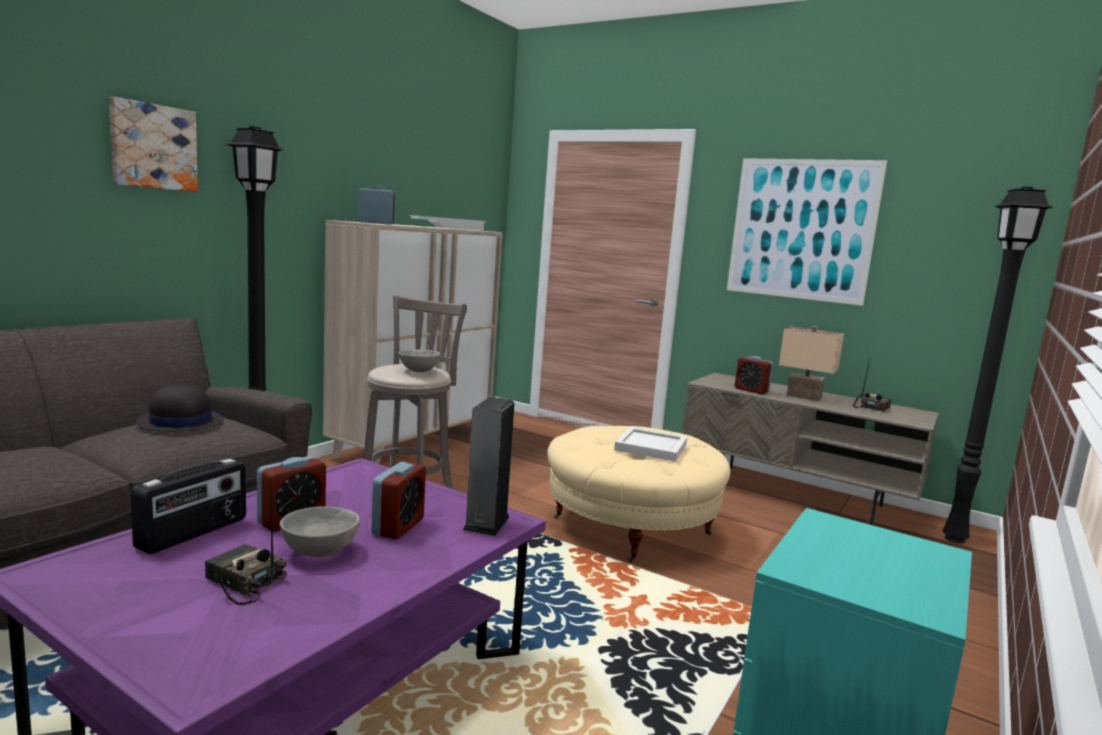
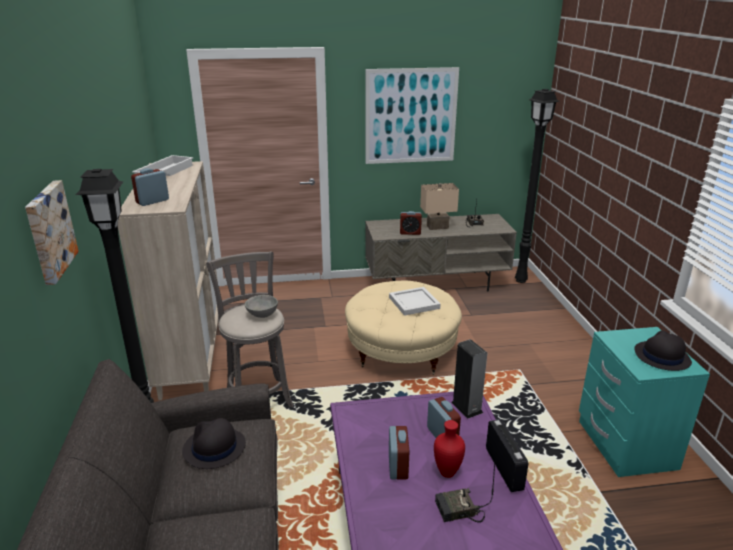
camera: 40 degrees left, 15 degrees up
(193, 533) = (380, 507): radio -> radio (504, 468)
(319, 551) = (446, 473): grey bowl -> red vase
(886, 575) = (661, 356): none -> black hat

